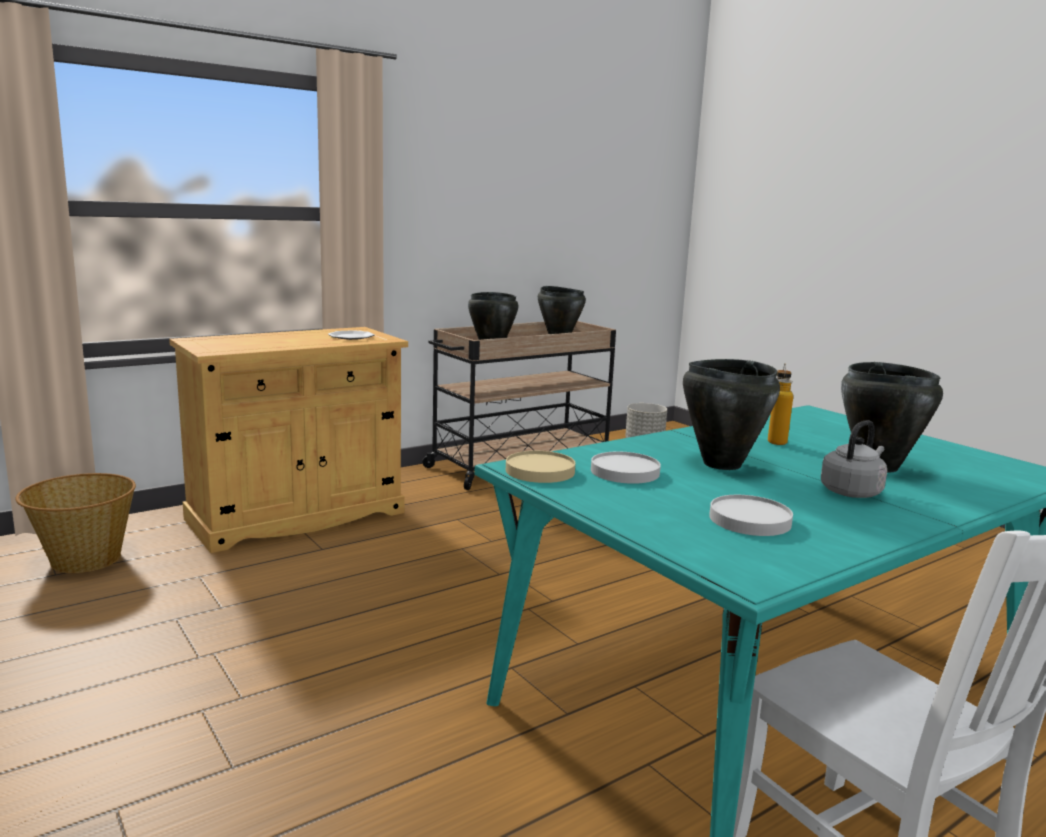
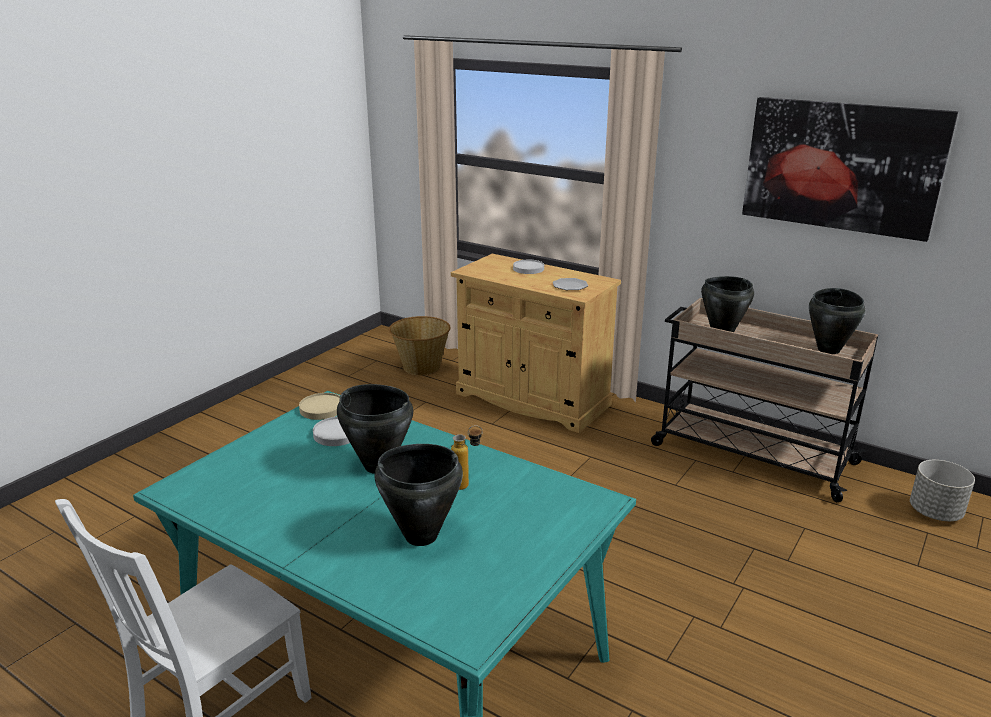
camera: 70 degrees right, 10 degrees up
(524, 178) = (841, 166): none -> picture
(749, 520) = (261, 483): white plate -> white plate (528, 269)
(852, 492) = (341, 522): grey kettle -> none

